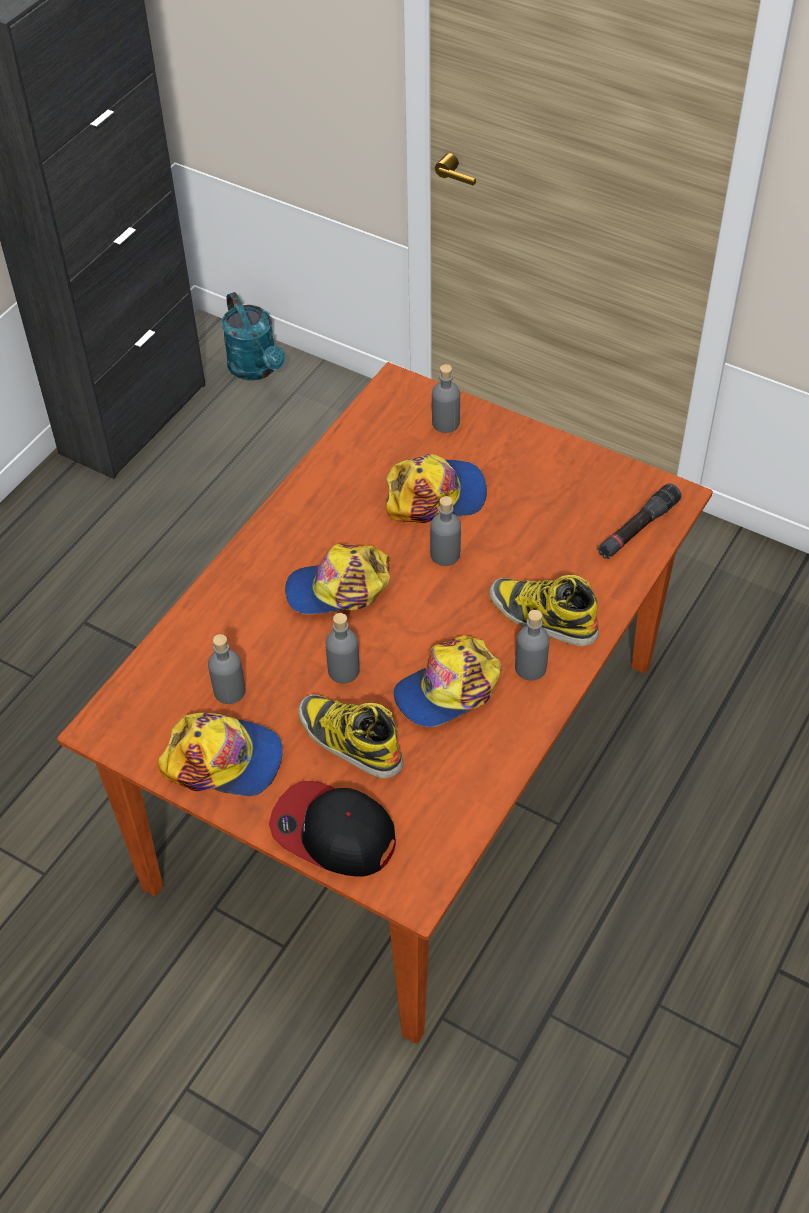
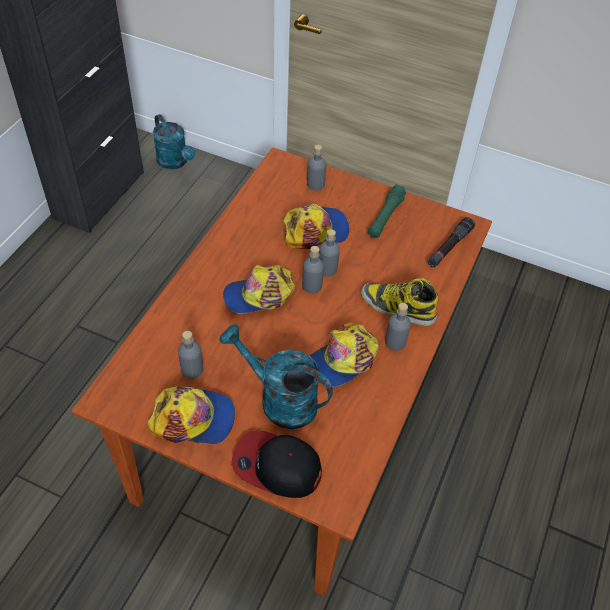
camera: 10 degrees left, 0 degrees up
(343, 671) = (269, 351): grey bottle -> grey bottle (312, 286)
(349, 741) = (279, 399): boot -> turquoise watering can
(546, 478) = (385, 217): none -> green flashlight

